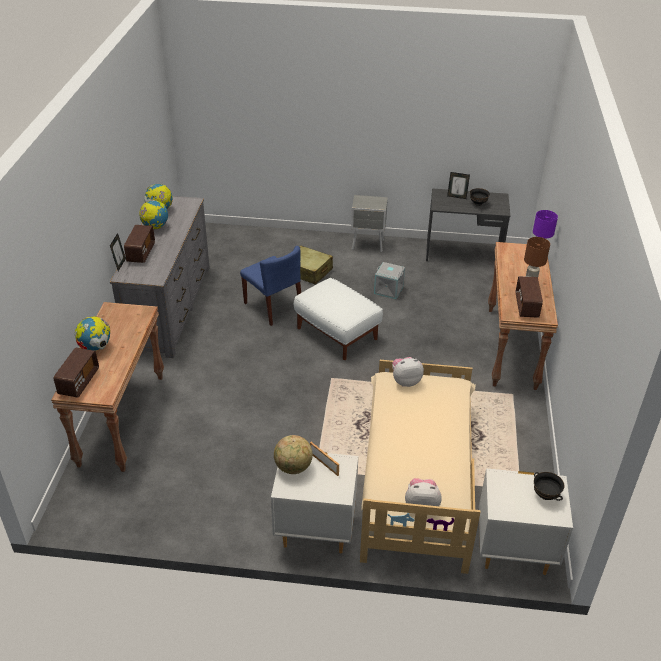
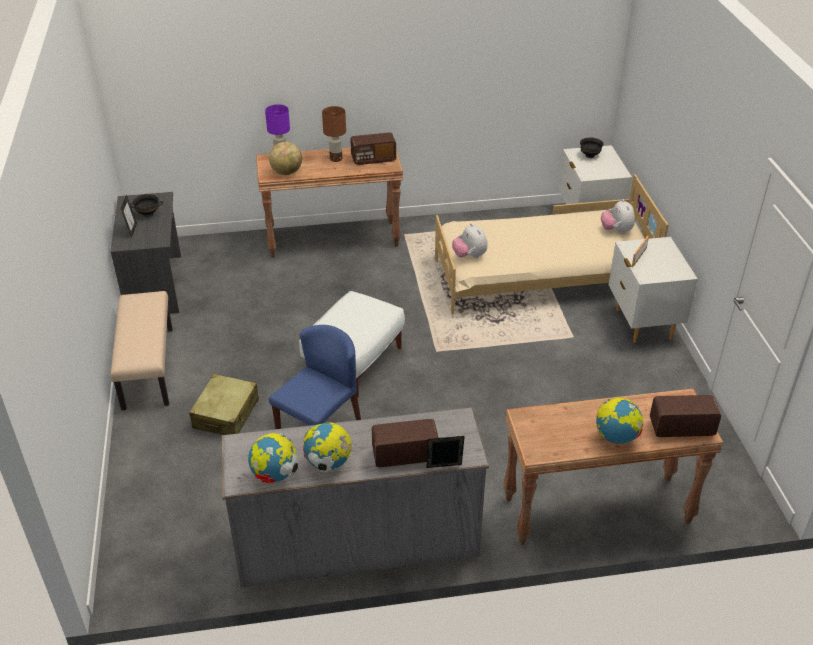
camera: 105 degrees left, 0 degrees up
(293, 467) = (656, 273): globe -> globe (287, 172)
(368, 245) = (147, 367): grey nightstand -> beige bench
(389, 289) = (251, 334): grey storage box -> none

